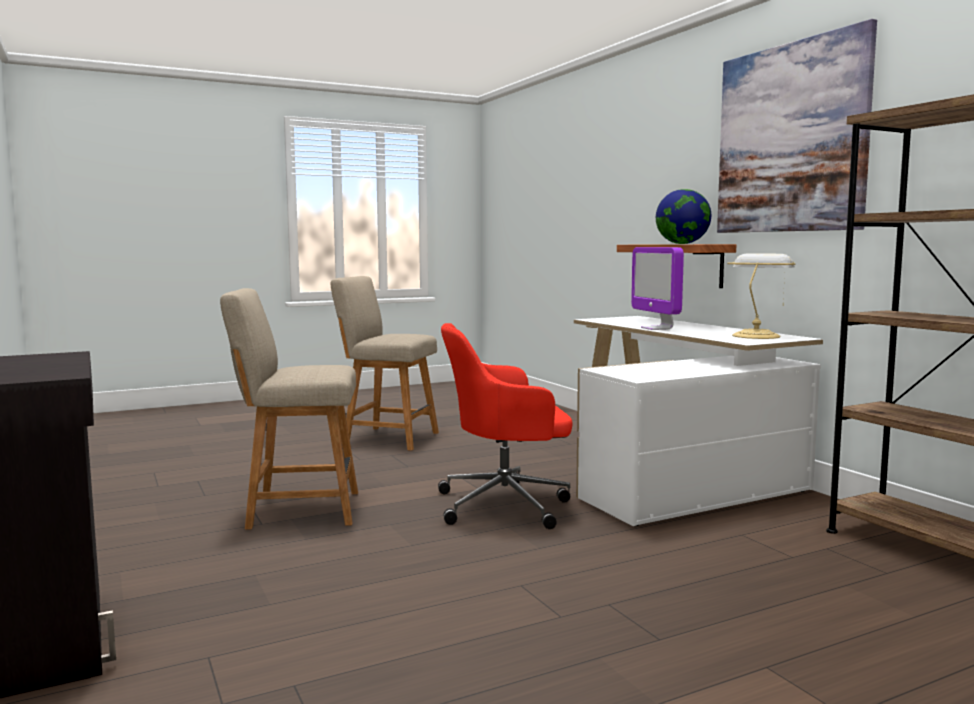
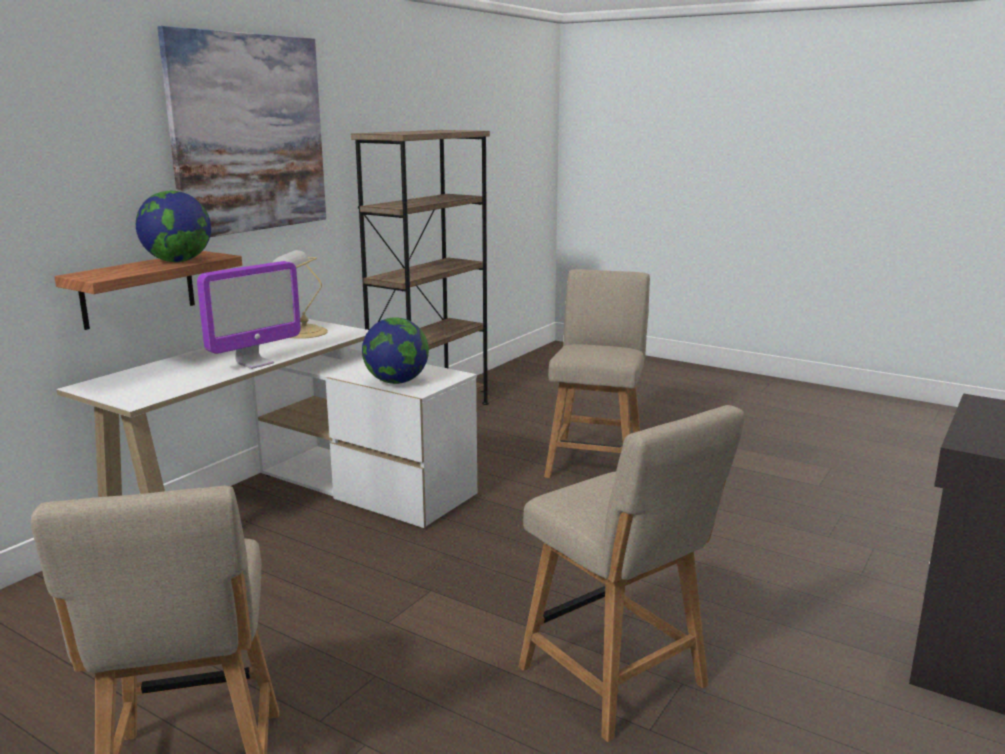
camera: 120 degrees left, 10 degrees up
(506, 504) = (469, 560): red office chair -> none
(635, 367) = (396, 382): none -> globe
(688, 612) = (595, 462): none -> beige chair

